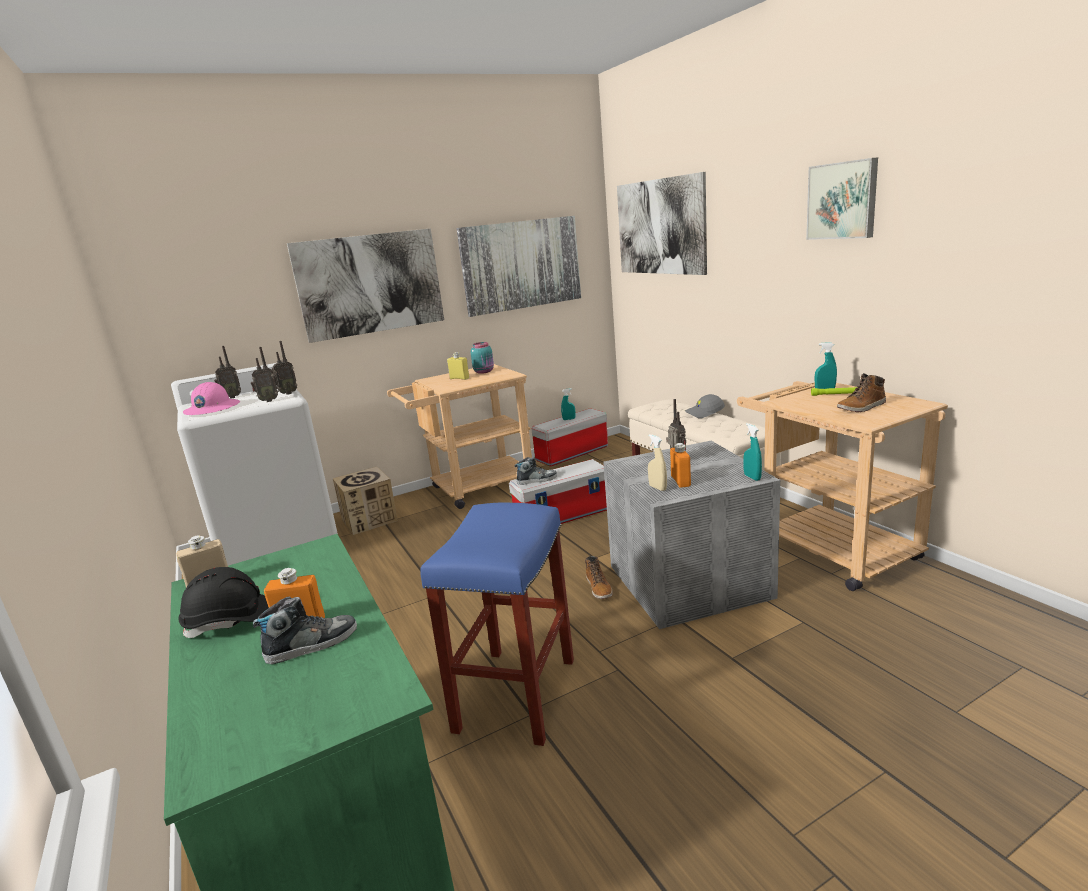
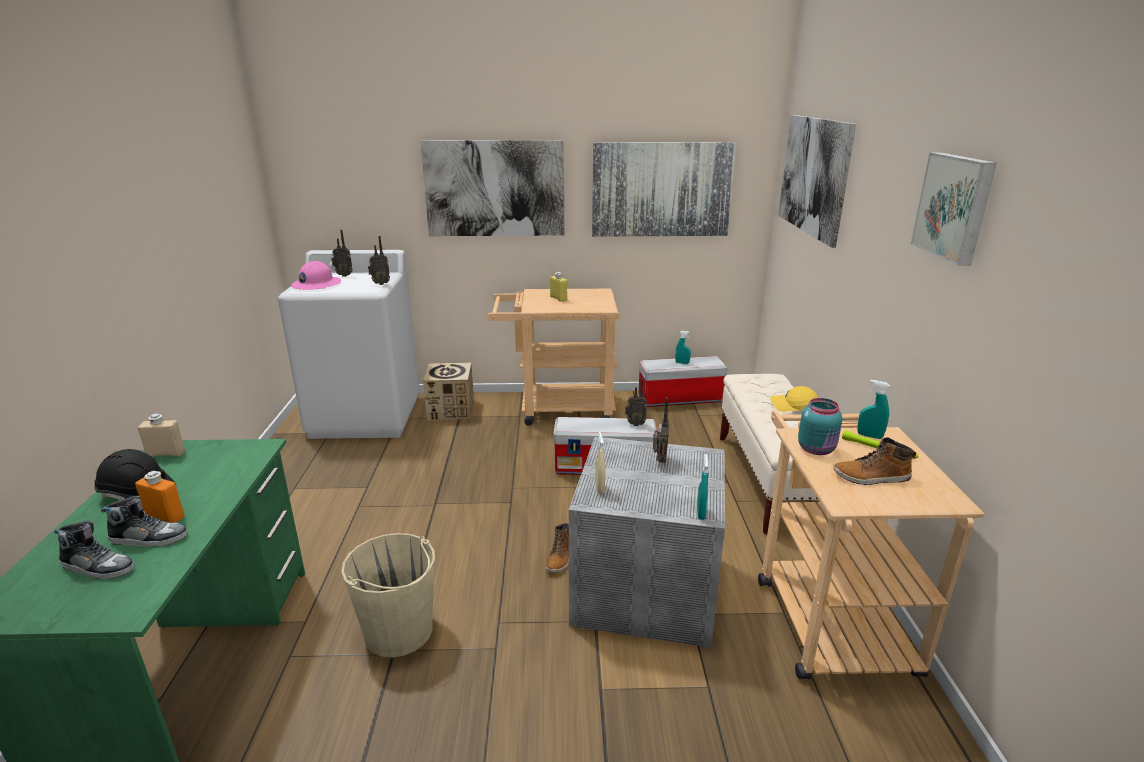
camera: 25 degrees right, 5 degrees up
(268, 401) = (358, 288): radio -> radio (635, 424)
(484, 371) = (589, 296): turquoise jar -> turquoise jar (817, 449)
(516, 696) = (399, 631): blue stool -> beige bucket
(537, 480) = (579, 425): shoe -> shoe (98, 567)
(680, 481) = (629, 489): orange bottle -> none
(704, 413) = (793, 406): grey cap -> yellow cap

